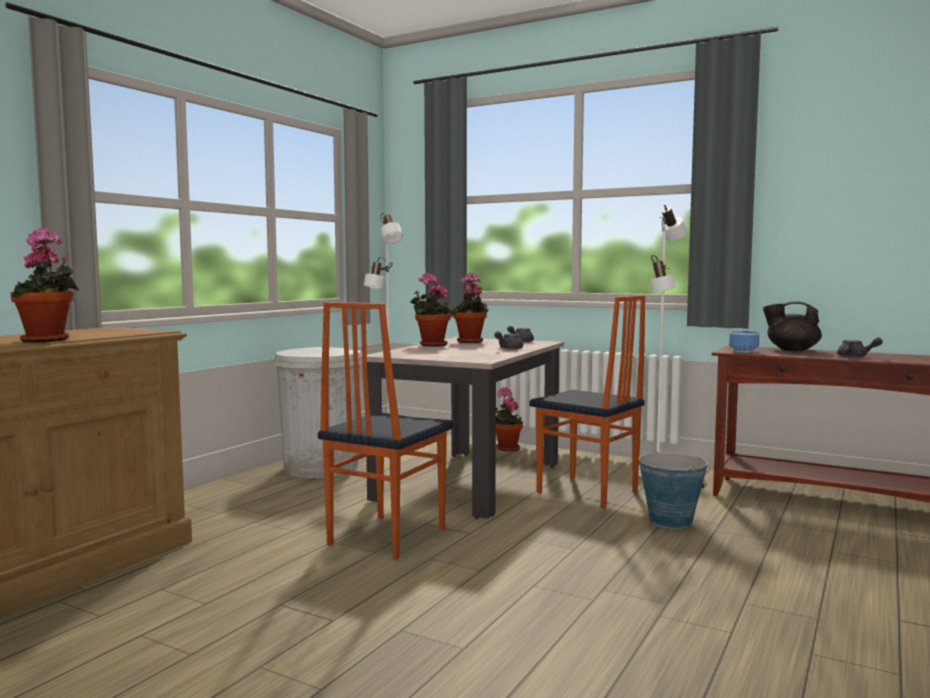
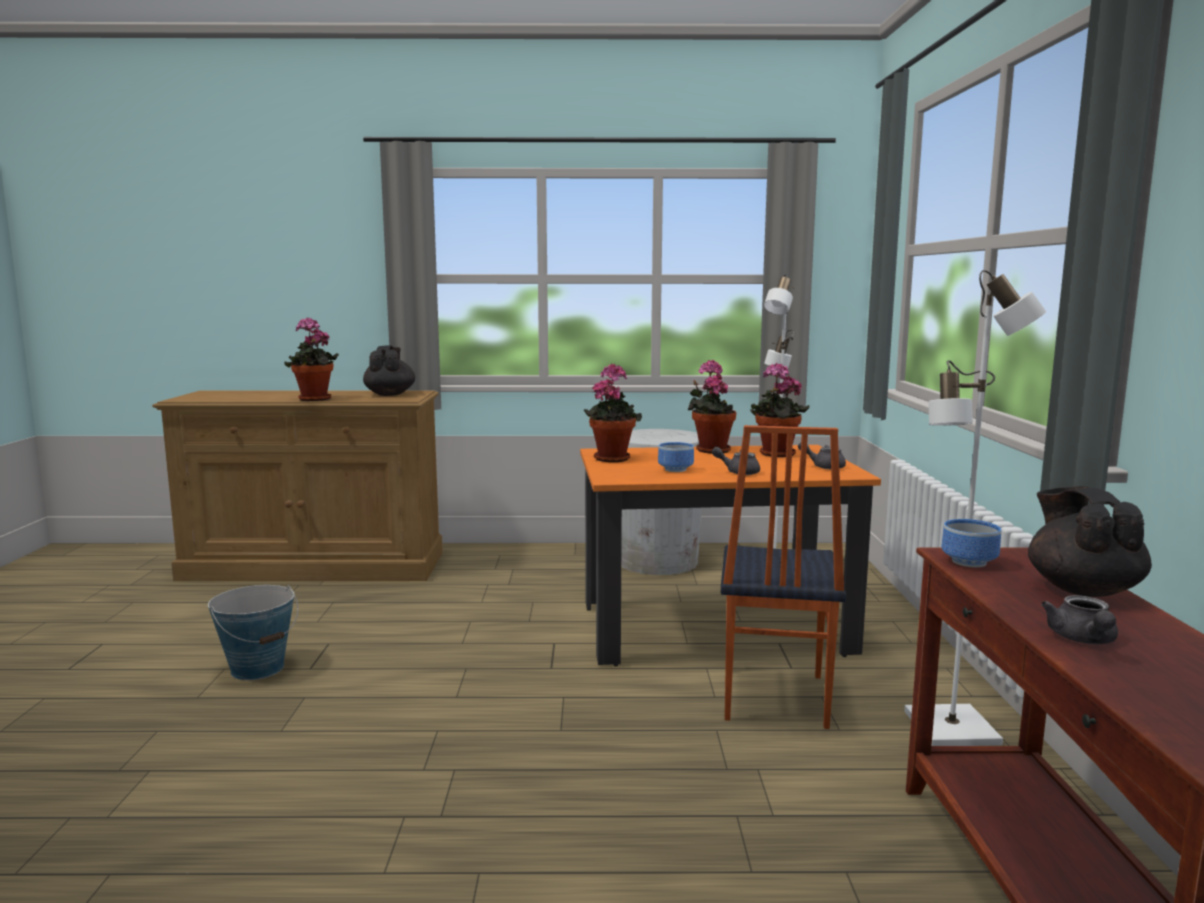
camera: 60 degrees right, 5 degrees up
(97, 331) = (390, 394): none -> black teapot
(385, 537) = (501, 637): chair -> none
(470, 482) = (713, 628): beige dining table -> orange dining table
(478, 353) = (674, 470): none -> bowl
(506, 448) = (879, 613): potted plant -> potted plant (612, 458)
(670, 521) = (733, 774): bucket -> bucket (258, 668)

